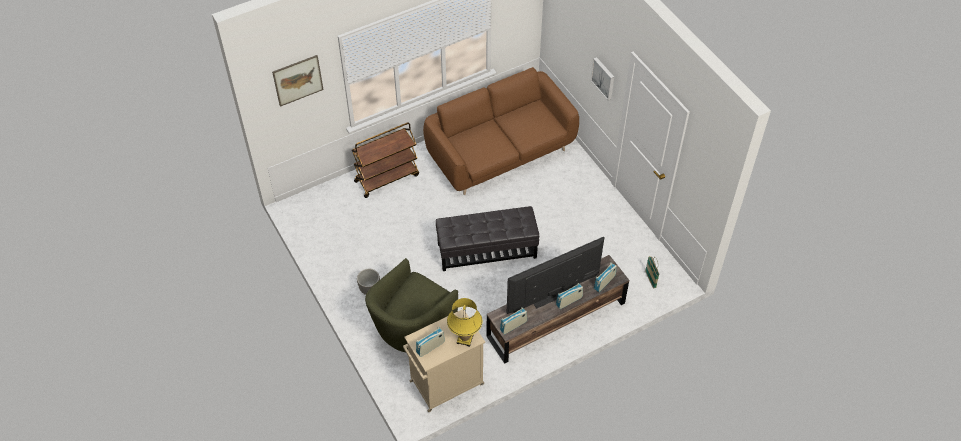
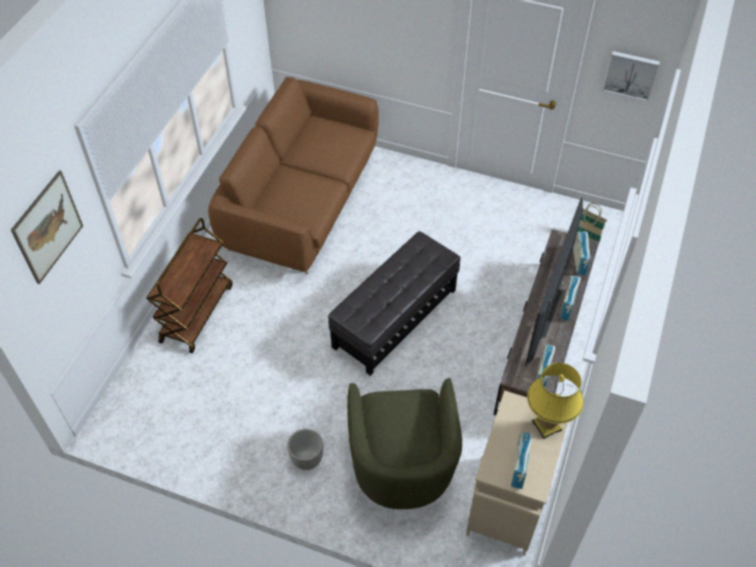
camera: 40 degrees left, 0 degrees up
(603, 78) = (411, 28): picture -> picture (631, 74)

